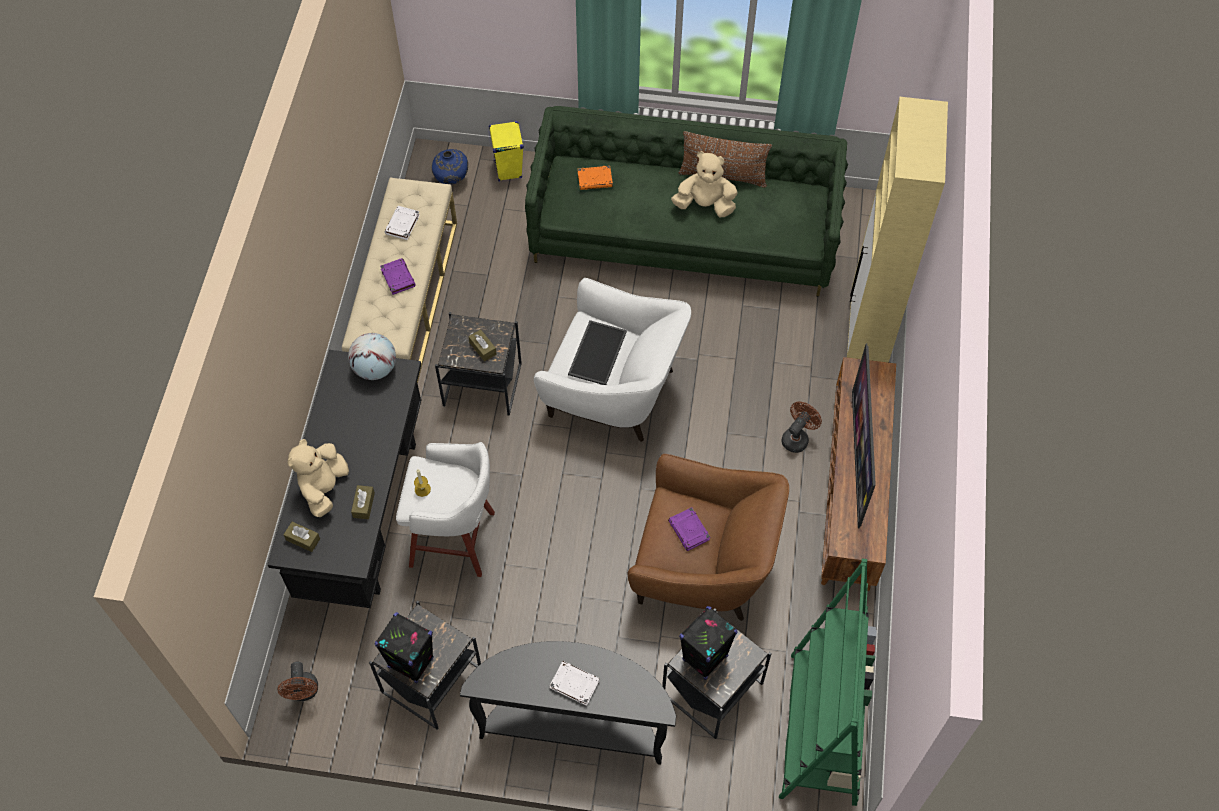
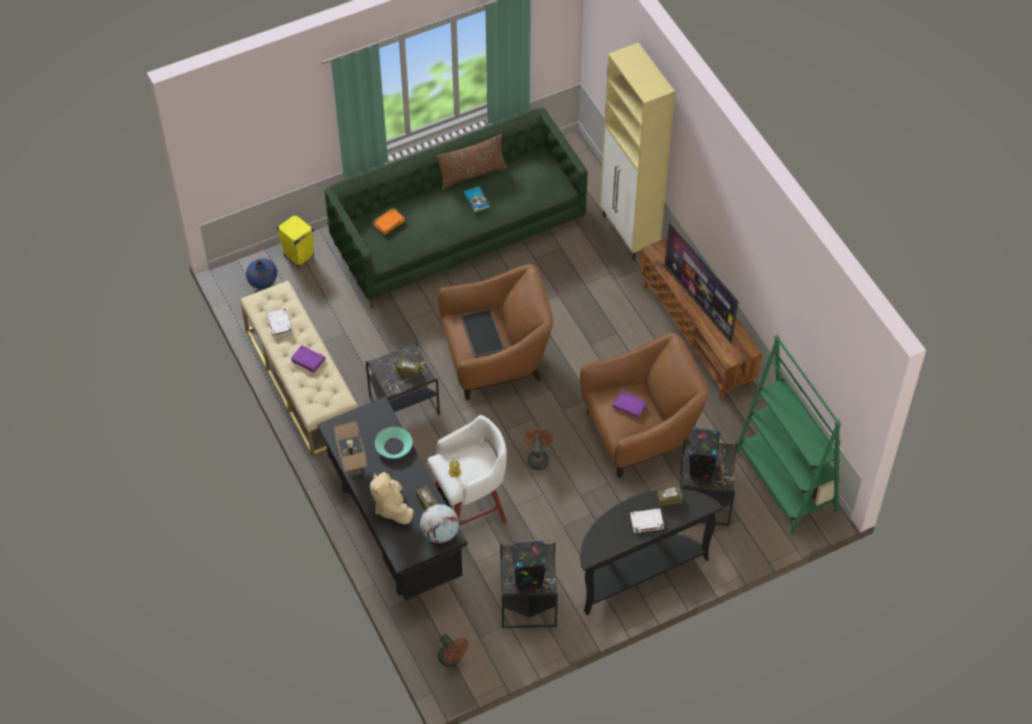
camera: 35 degrees left, 5 degrees down
(303, 539) = (406, 544): brown tissue box -> brown tissue box (669, 499)
(326, 417) = (354, 465): none -> beige table lamp
(375, 368) = (359, 418): globe -> globe (440, 533)
(382, 421) = (393, 446): none -> turquoise bowl
(613, 391) = (496, 360): white armchair -> brown armchair
(705, 205) = (477, 200): beige plush toy -> book
(797, 437) = (636, 321): brown fan -> brown fan (538, 458)

